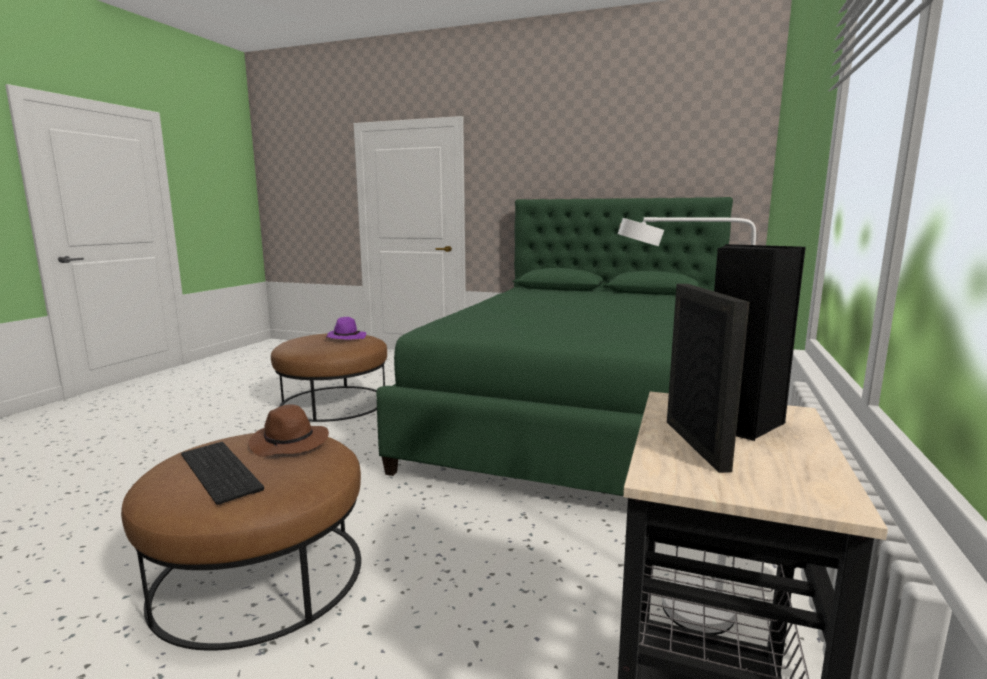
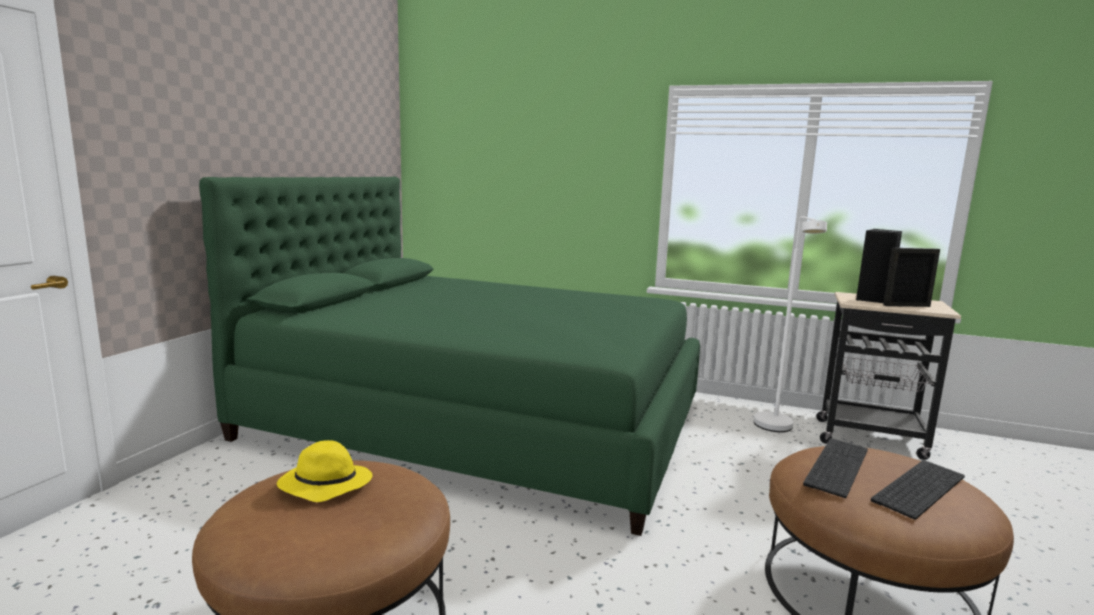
camera: 90 degrees left, 0 degrees up
(290, 443) = (834, 465): brown hat -> keyboard
(346, 338) = (324, 485): purple hat -> yellow hat

